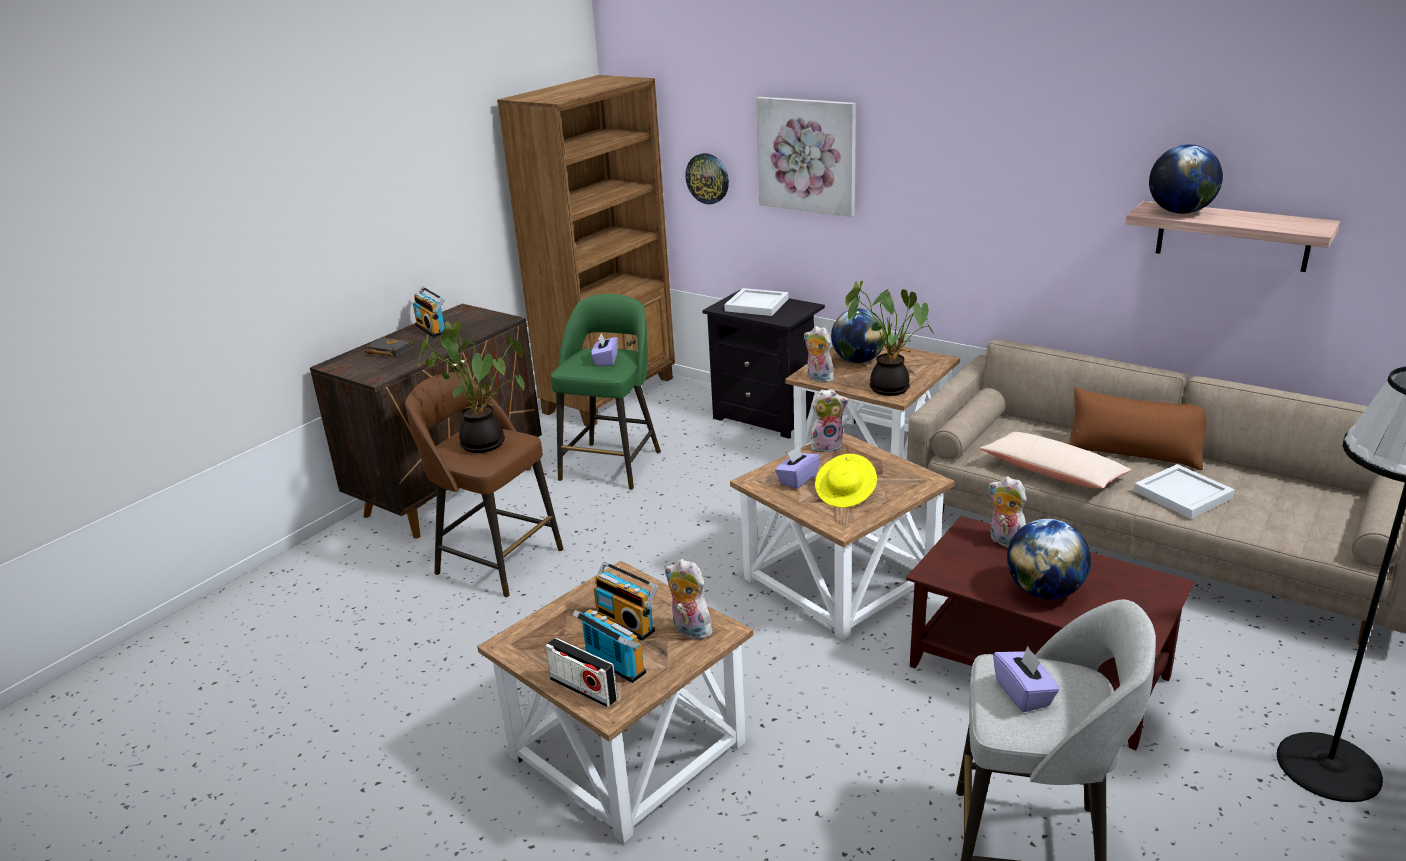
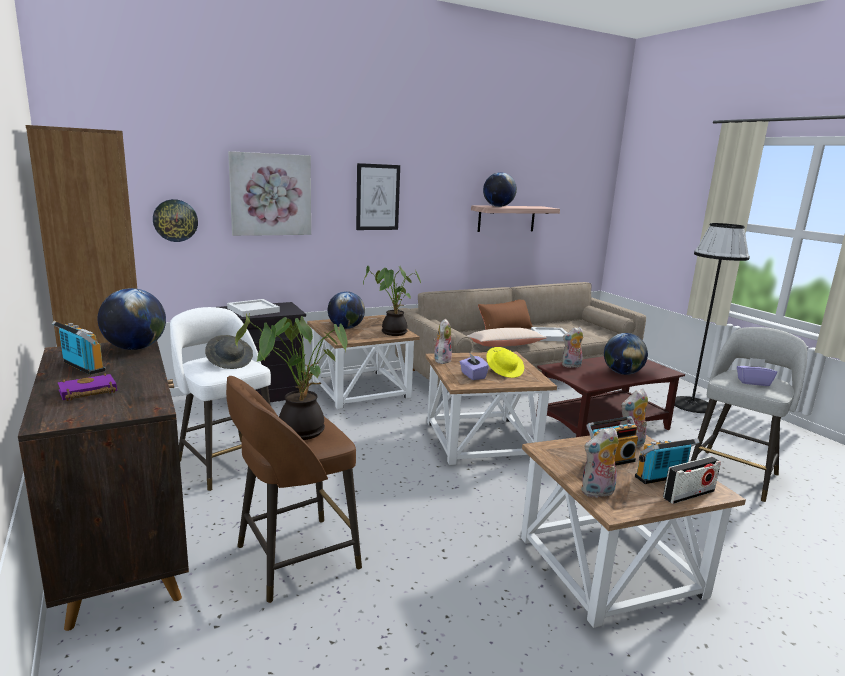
camera: 65 degrees left, 10 degrees down
(387, 351) = (87, 392): black book -> purple book
(432, 329) = (81, 367): radio -> radio turned 135 degrees counterclockwise
(491, 323) = (135, 348): none -> globe
(606, 361) = (230, 362): purple tissue box -> grey hat
(612, 464) = (226, 462): green stool -> white stool
(818, 378) = (351, 339): plush toy -> plush toy (597, 492)
(958, 171) = (377, 197): none -> picture

